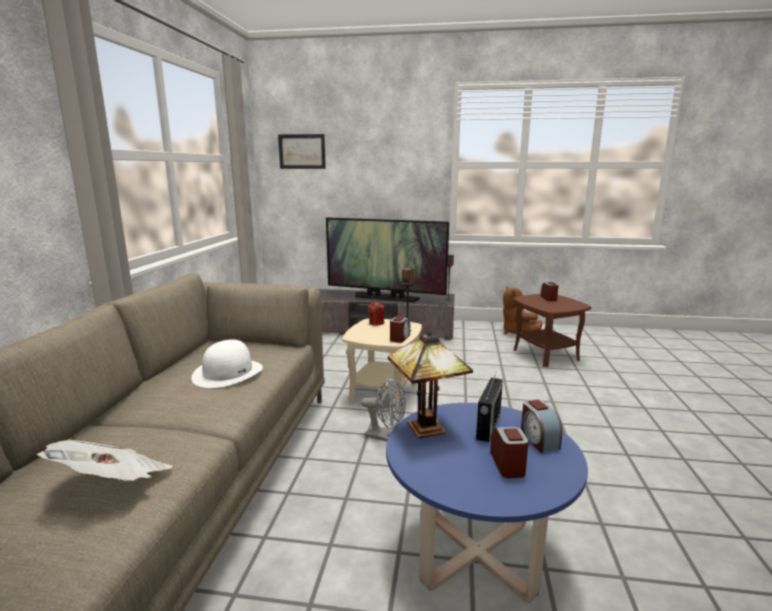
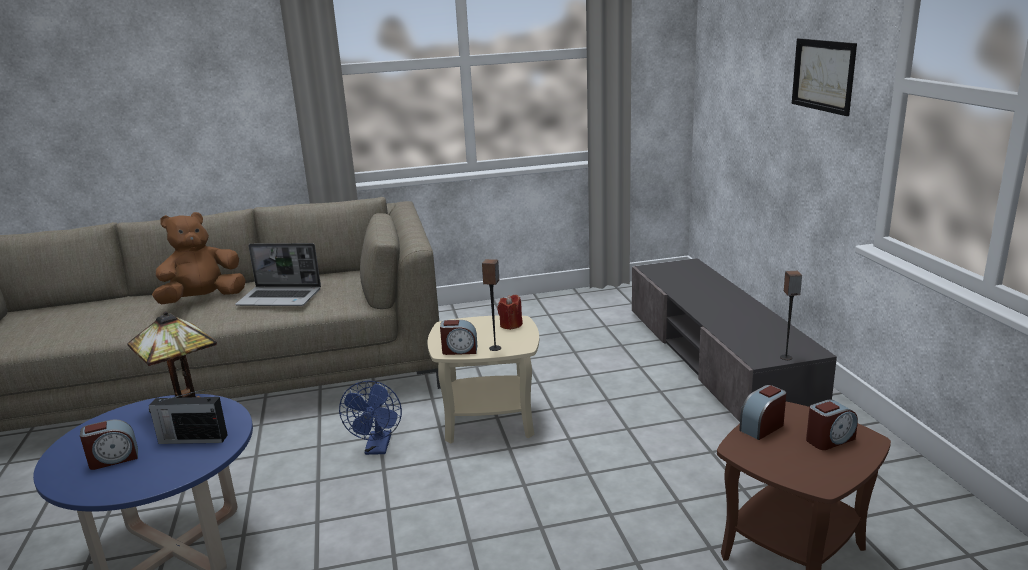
camera: 70 degrees right, 5 degrees up
(114, 484) = (101, 322): newspaper -> none
(228, 372) = (281, 298): white hat -> laptop
(302, 151) = (730, 36): picture -> picture (823, 75)
(385, 297) = (721, 311): television -> none
(385, 437) = (378, 448): grey fan -> blue fan
(517, 332) = (890, 497): brown plush toy -> brown plush toy (202, 300)
(538, 440) = (159, 471): alarm clock -> alarm clock (762, 427)

